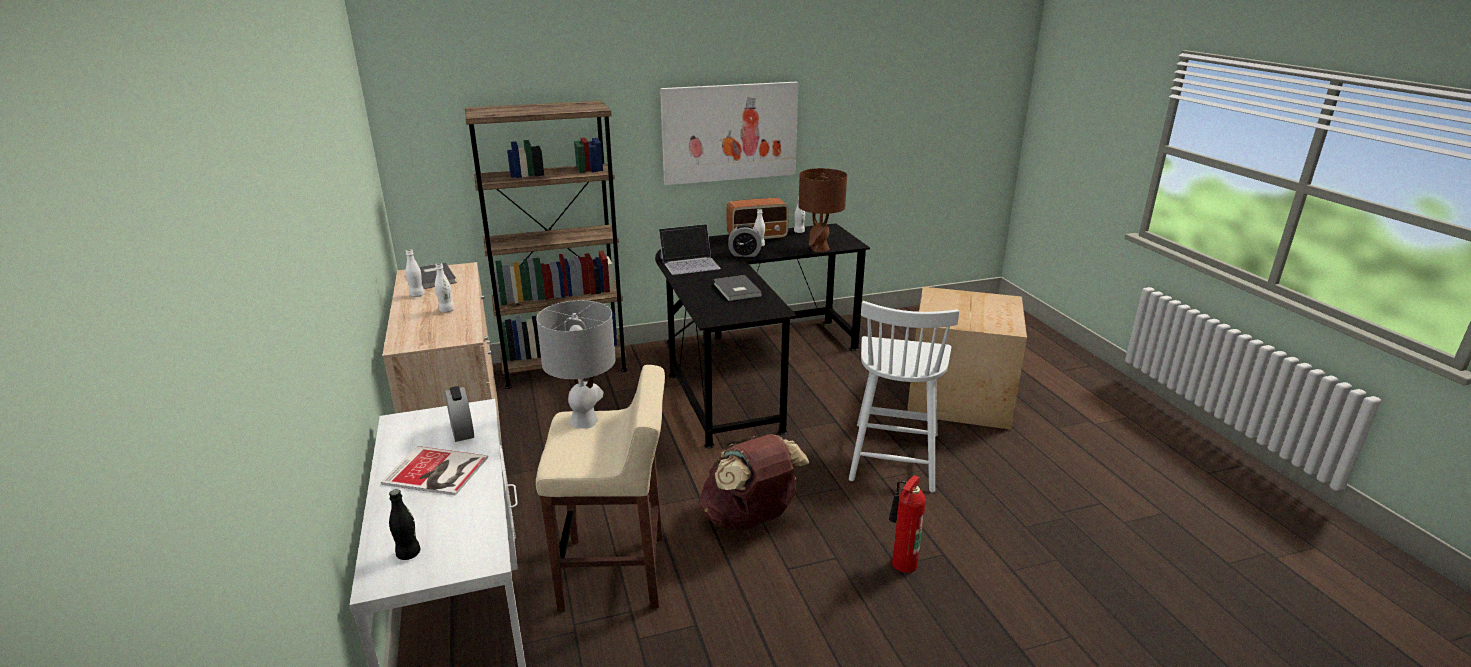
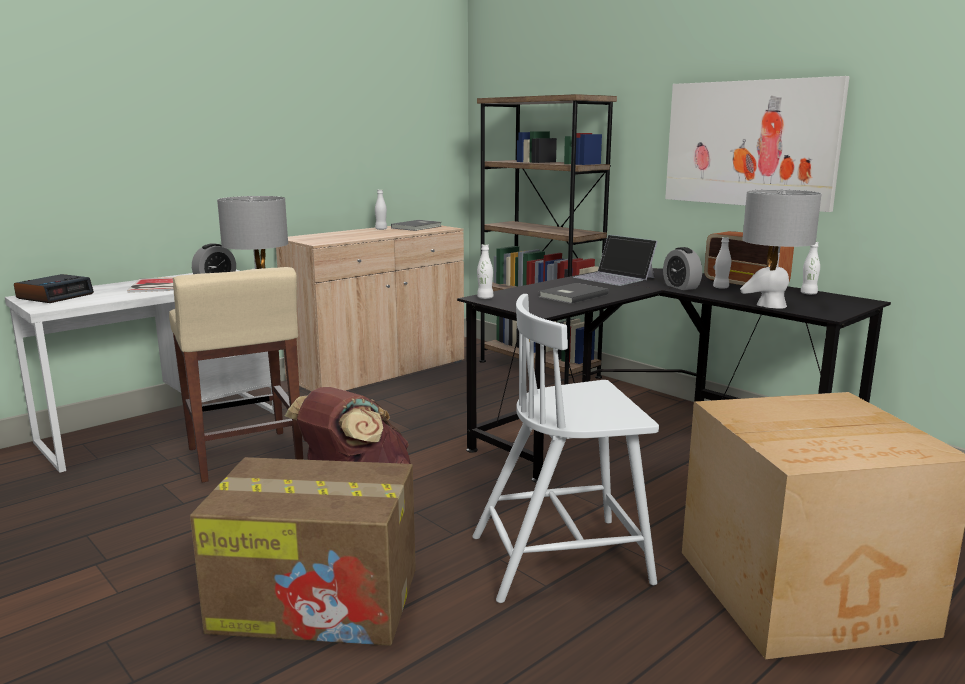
camera: 65 degrees right, 10 degrees down
(408, 554) = (55, 296): black bottle -> alarm clock
(446, 310) = (361, 235): white bottle -> white bottle (485, 298)
(819, 249) = (771, 305): brown table lamp -> grey table lamp
(901, 564) = (319, 600): fire extinguisher -> cardboard box

